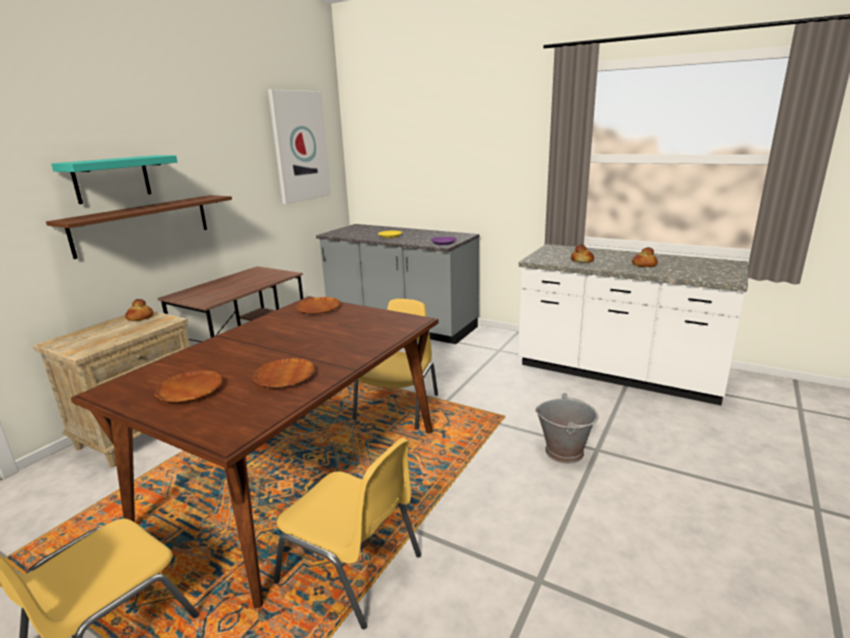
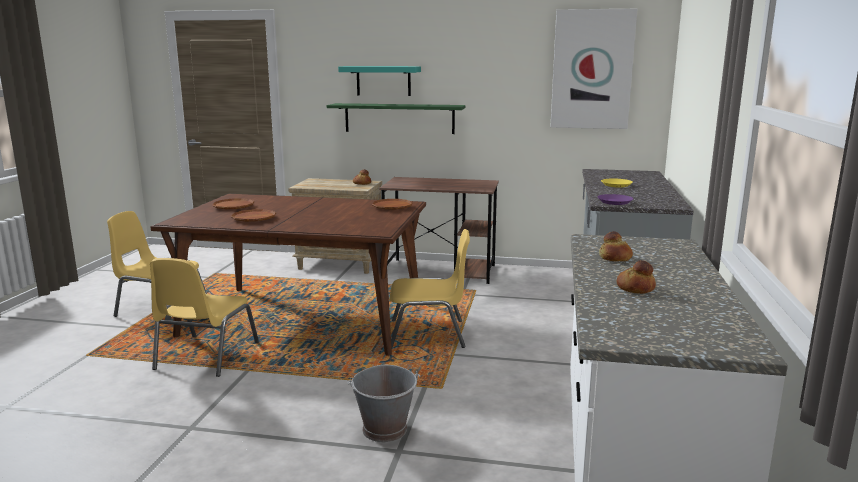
camera: 70 degrees right, 5 degrees down
(143, 224) = (399, 118): brown shelf -> green shelf

